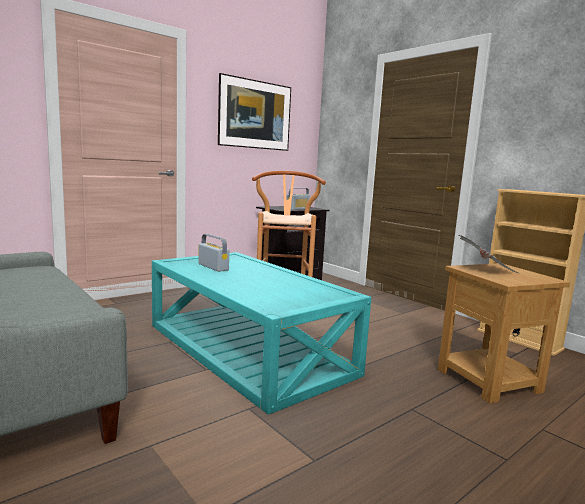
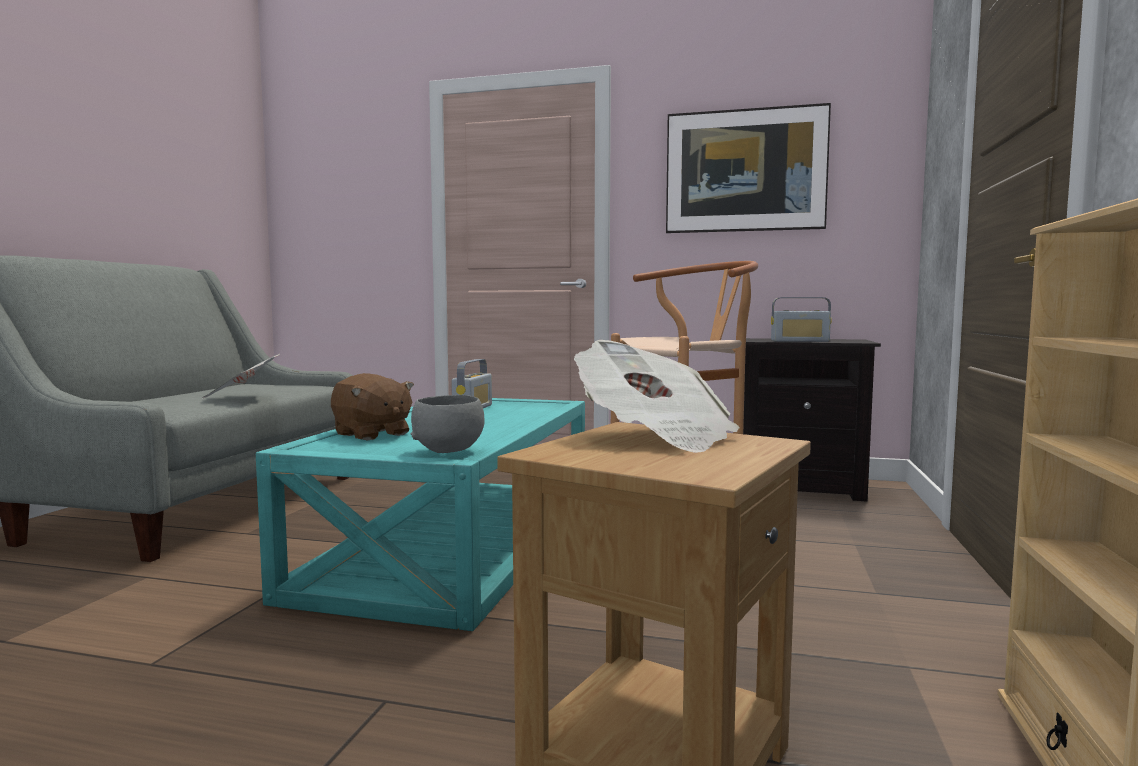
camera: 55 degrees right, 5 degrees down
(54, 290) = (239, 398): none -> newspaper
(257, 294) = (371, 434): none -> brown plush toy
(334, 292) = (449, 450): none -> grey bowl

